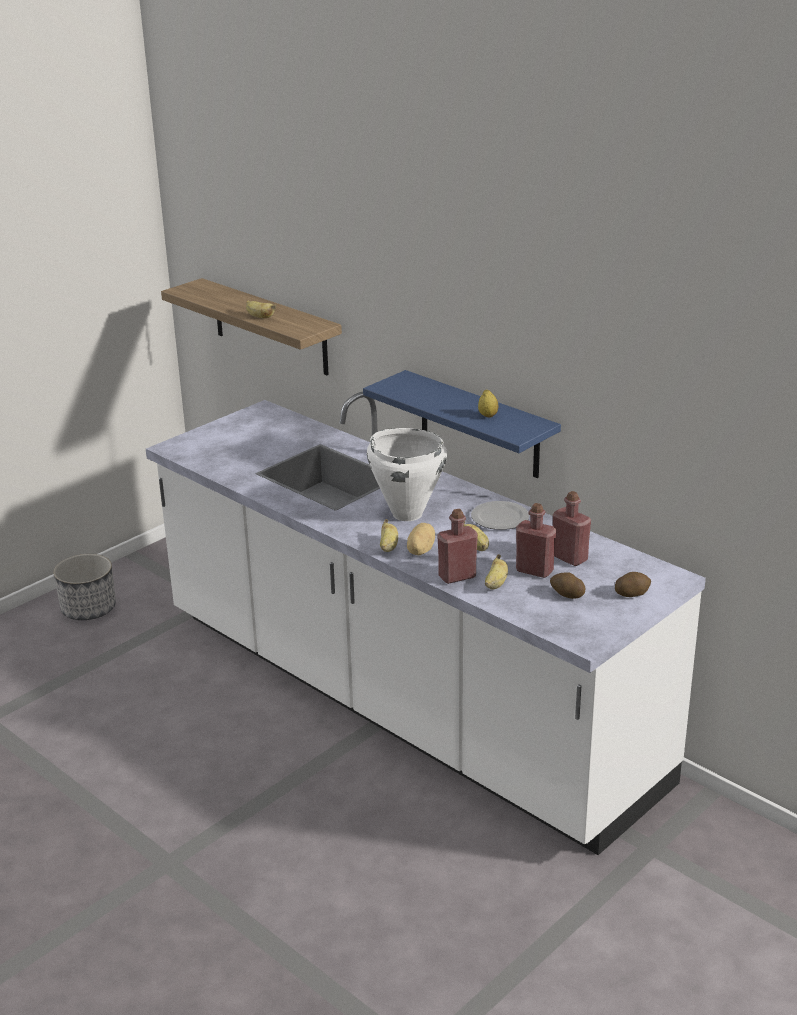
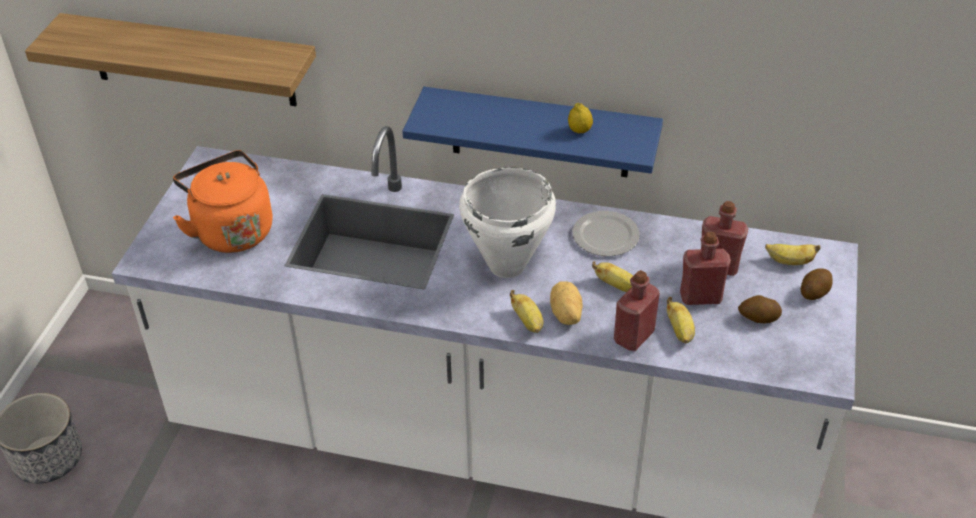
camera: 30 degrees left, 15 degrees up
(240, 447) = (231, 230): none -> orange kettle
(259, 317) = (202, 61): banana -> banana (789, 262)

